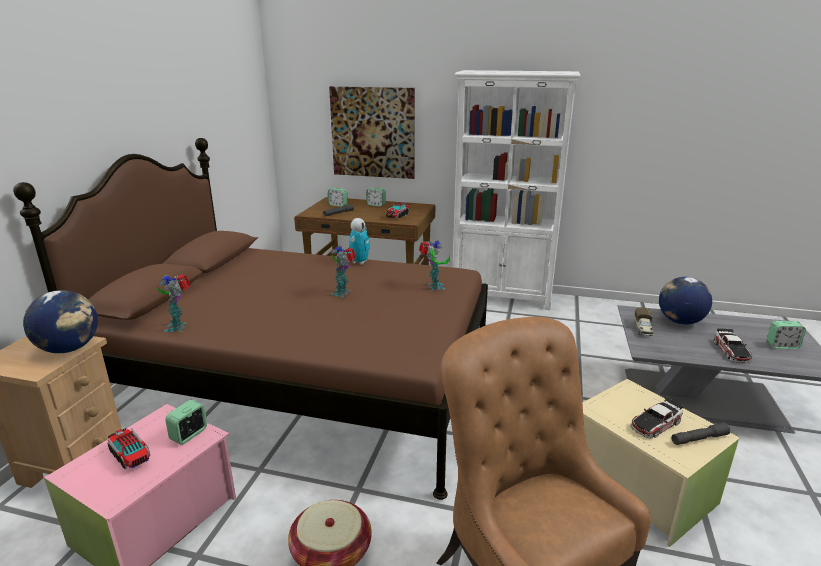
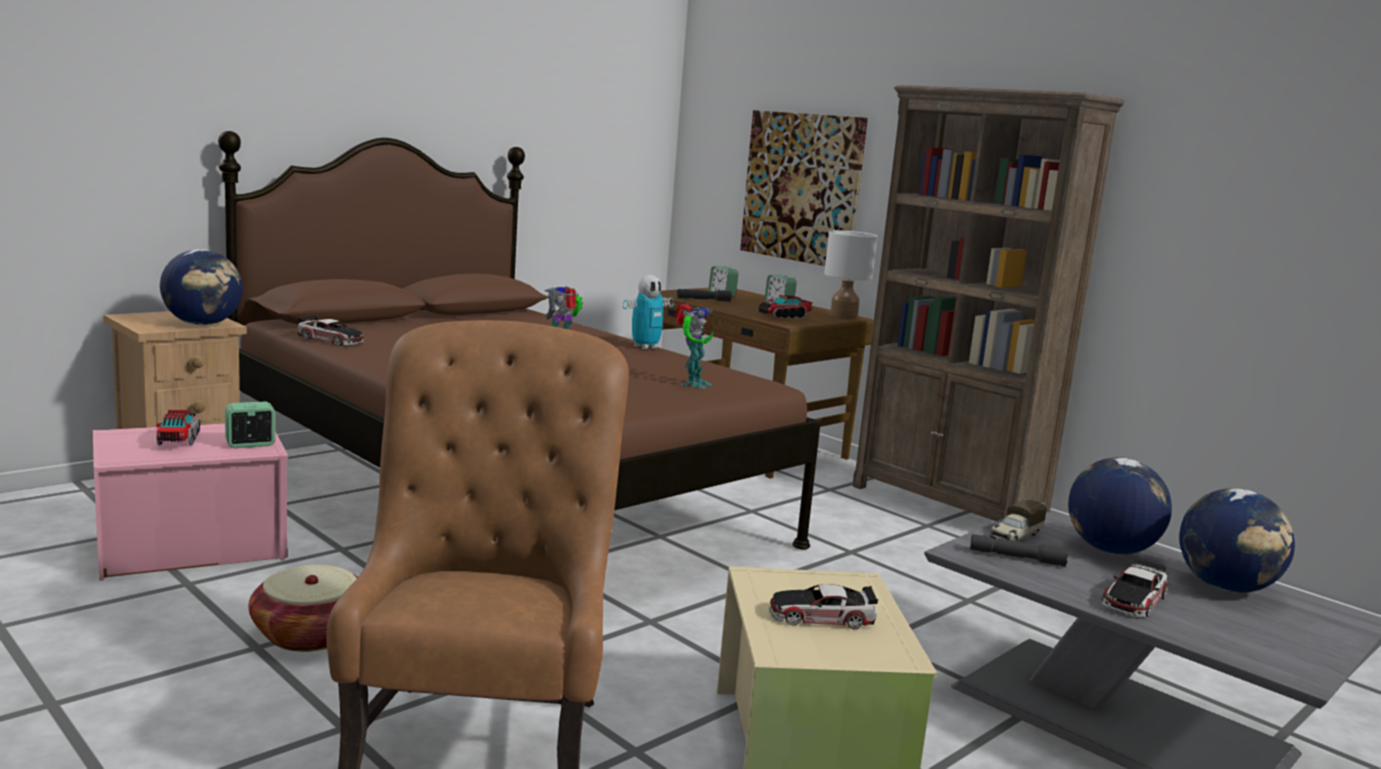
camera: 30 degrees right, 10 degrees down
(178, 326) = (331, 340): toy robot -> toy car
(419, 206) = (843, 316): none -> white table lamp
(502, 297) = (947, 506): white bookcase -> brown bookcase
(699, 439) = (861, 650): grey flashlight -> grey flashlight (1017, 558)
(739, 327) = (1226, 588): none -> globe
(782, 345) = (1267, 627): alarm clock -> none

